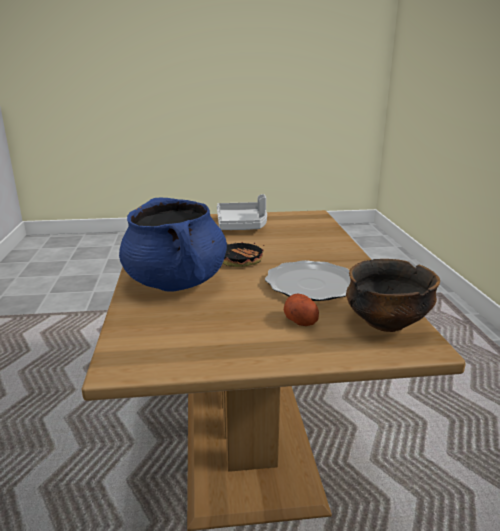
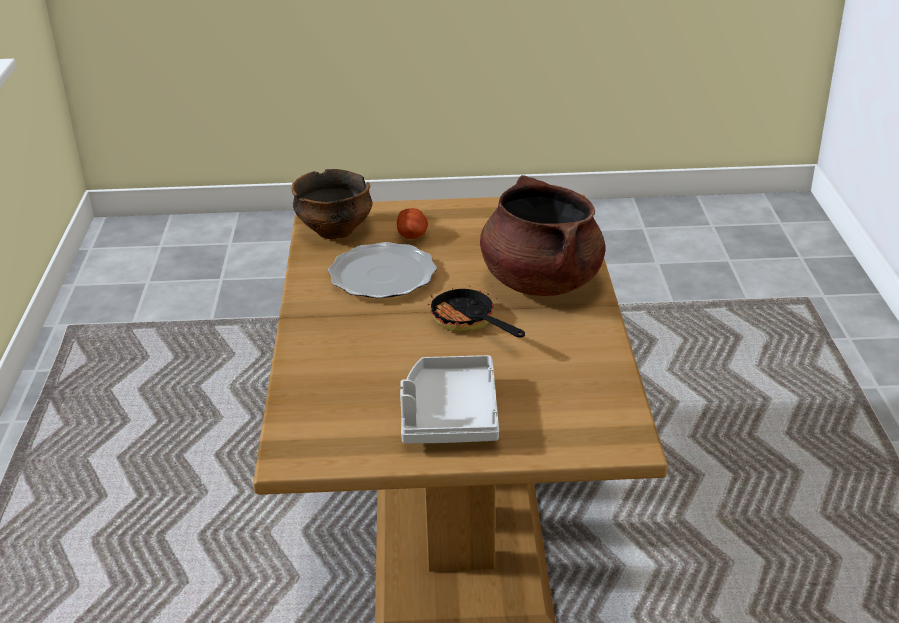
camera: 175 degrees left, 10 degrees up
(176, 282) = (540, 281): blue cooking pot -> brown cooking pot

